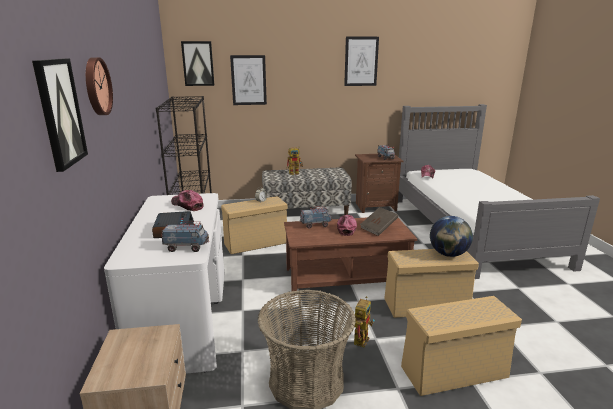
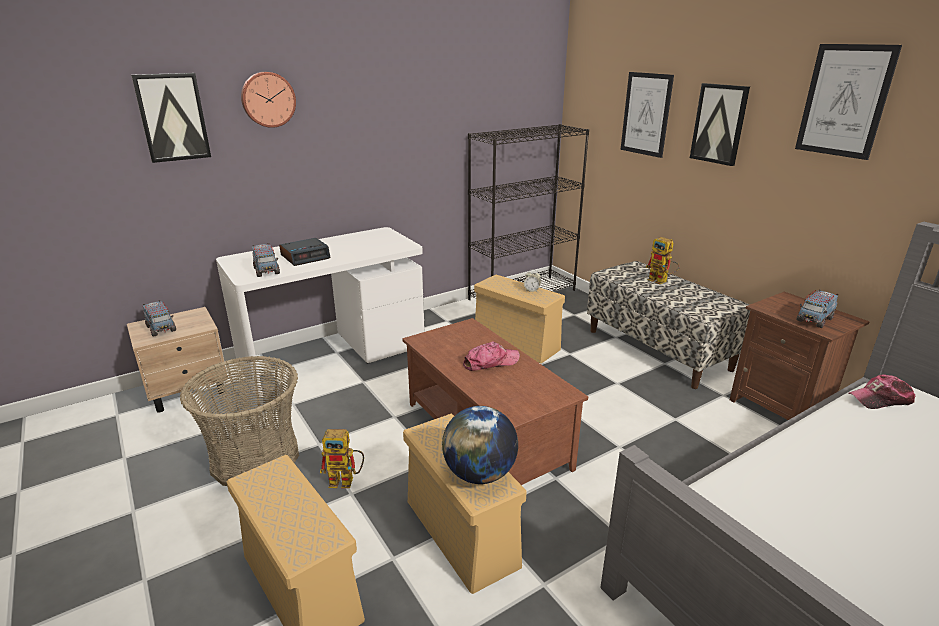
camera: 65 degrees right, 5 degrees up
(187, 205) = (373, 245): cap -> none
(198, 63) = (594, 82): picture -> picture (719, 124)
(315, 225) = (481, 339): toy truck -> toy truck (161, 329)
(378, 228) = (513, 388): brown book -> none

